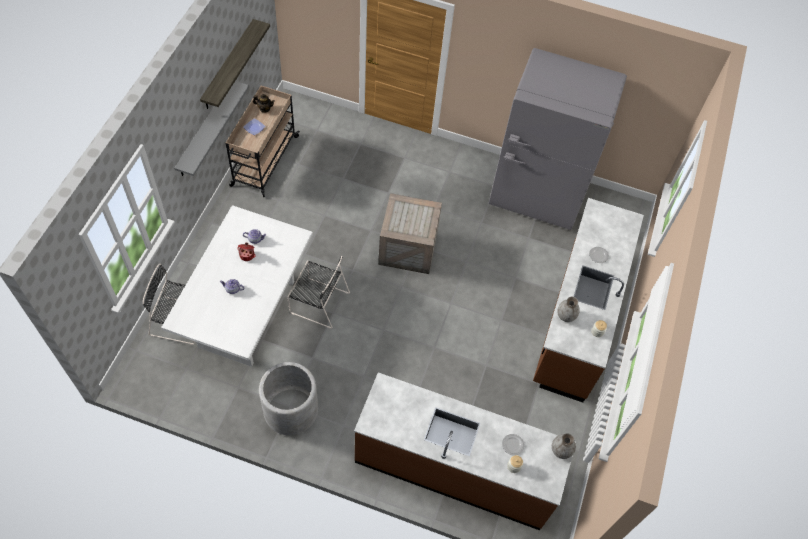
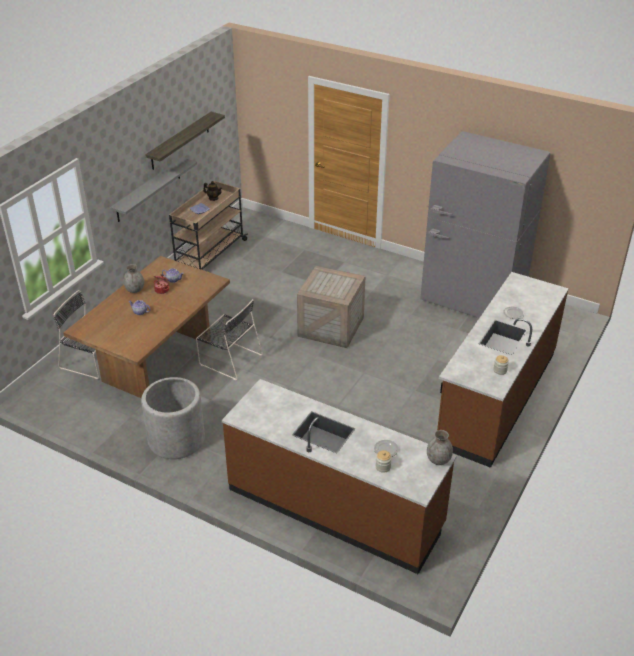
camera: 15 degrees right, 20 degrees down
(247, 314) = (158, 361): white dining table -> brown dining table
(566, 316) = (468, 355): grey vase -> grey vase (135, 290)

